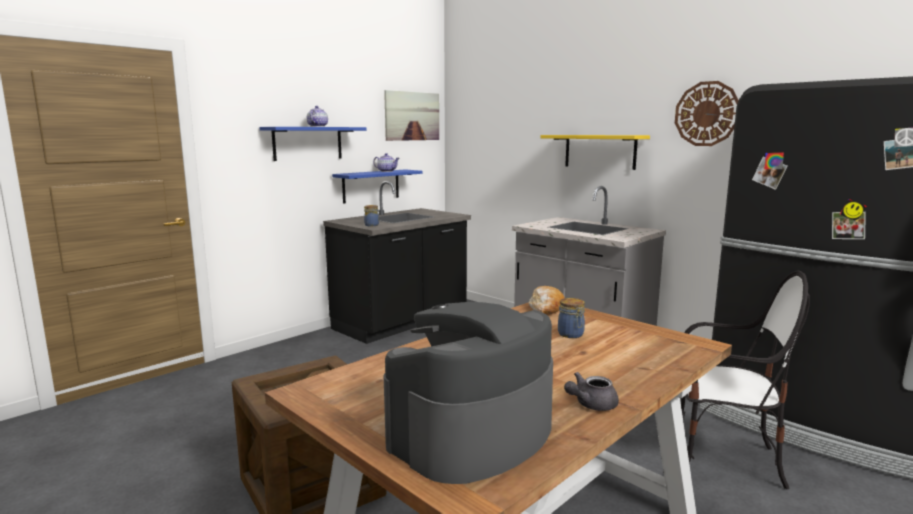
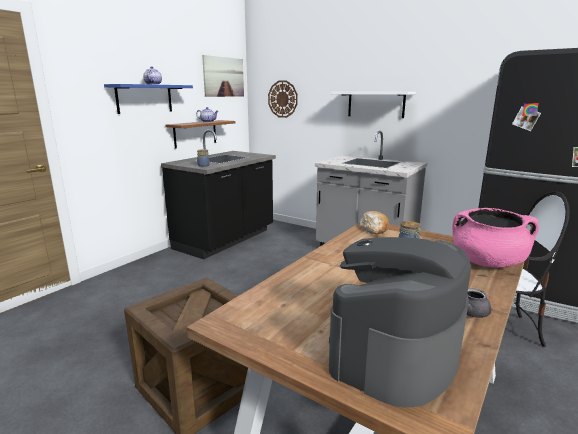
camera: 10 degrees left, 5 degrees up
(371, 186) = (195, 133): blue shelf -> brown shelf
(600, 151) = (376, 104): yellow shelf -> white shelf
(663, 355) = (487, 262): none -> pink cooking pot
(706, 114) = (460, 75): wall clock -> wall clock (283, 99)

